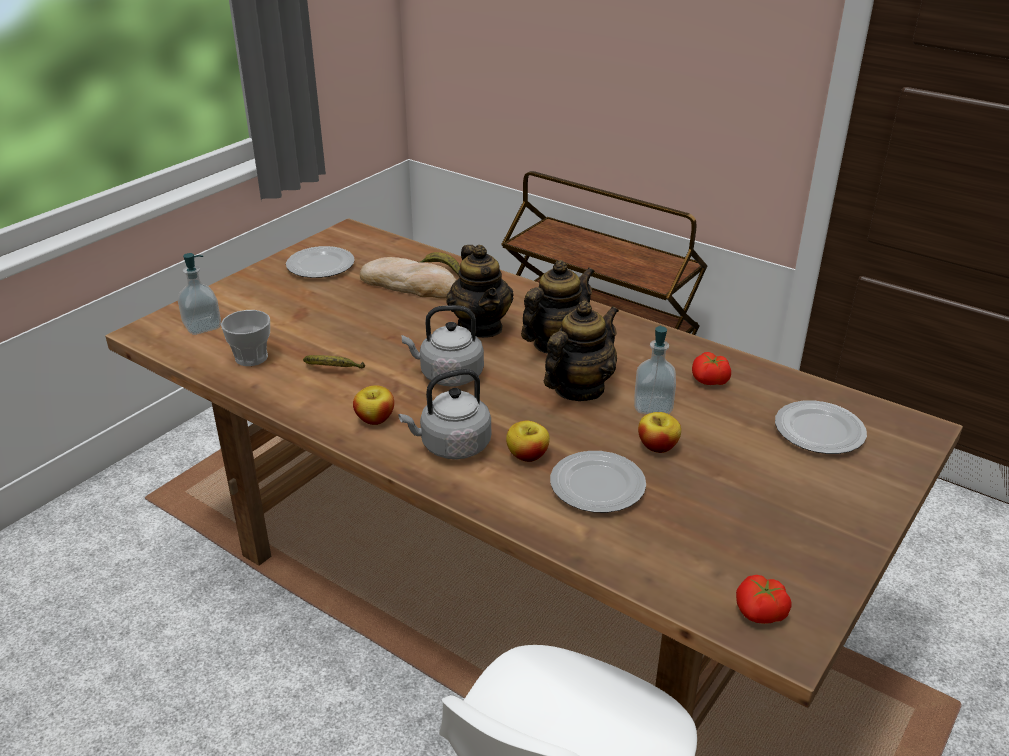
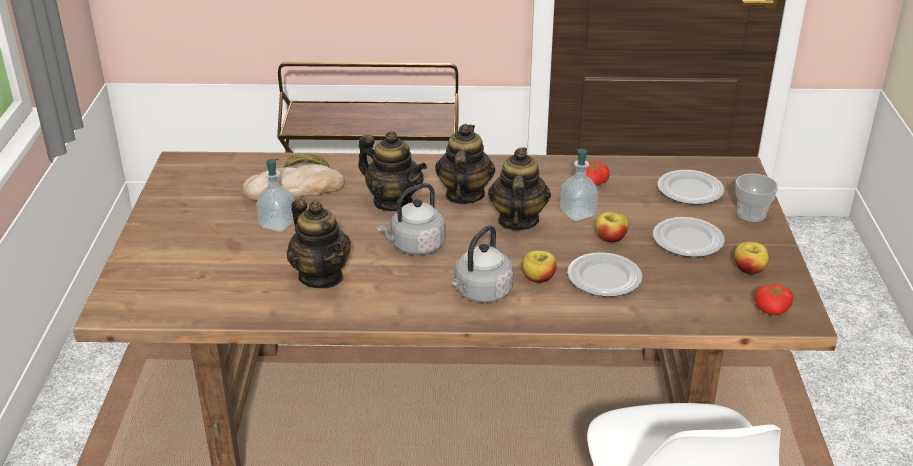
camera: 35 degrees left, 0 degrees up
(202, 326) = (158, 286): soap dispenser -> soap dispenser (277, 224)
(251, 357) = (239, 294): cup -> cup (751, 214)
(320, 266) = (194, 200): plate -> plate (687, 241)
(333, 369) = (321, 276): banana -> teapot
(375, 419) = (402, 298): apple -> apple (749, 269)

